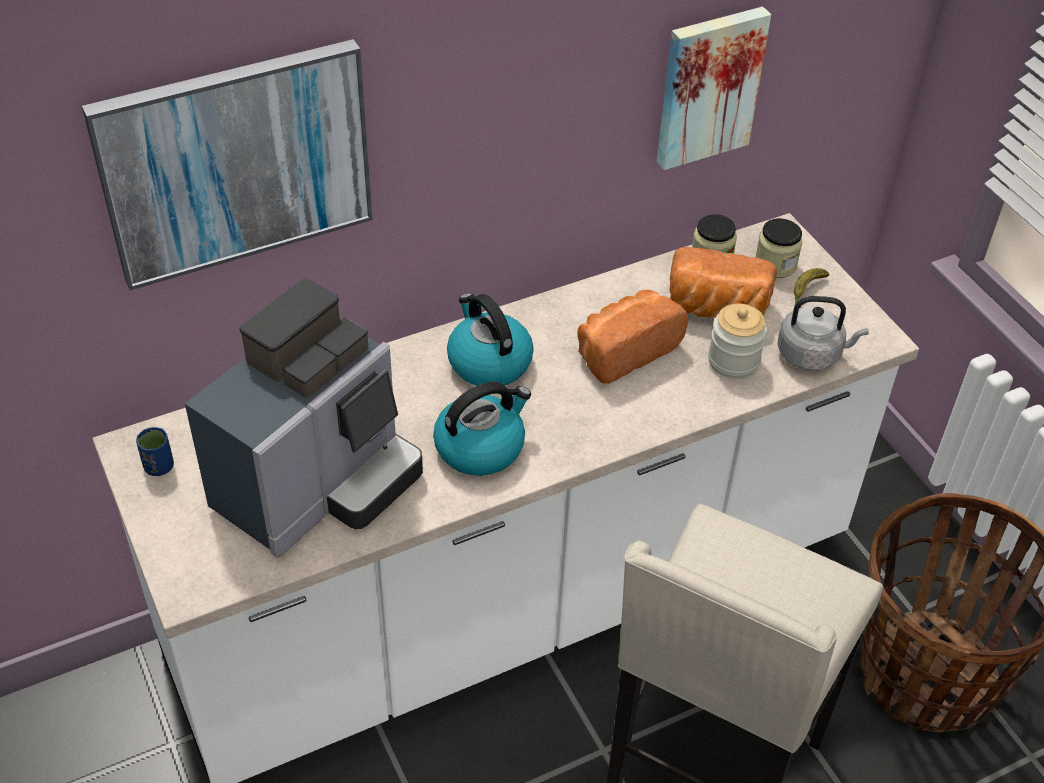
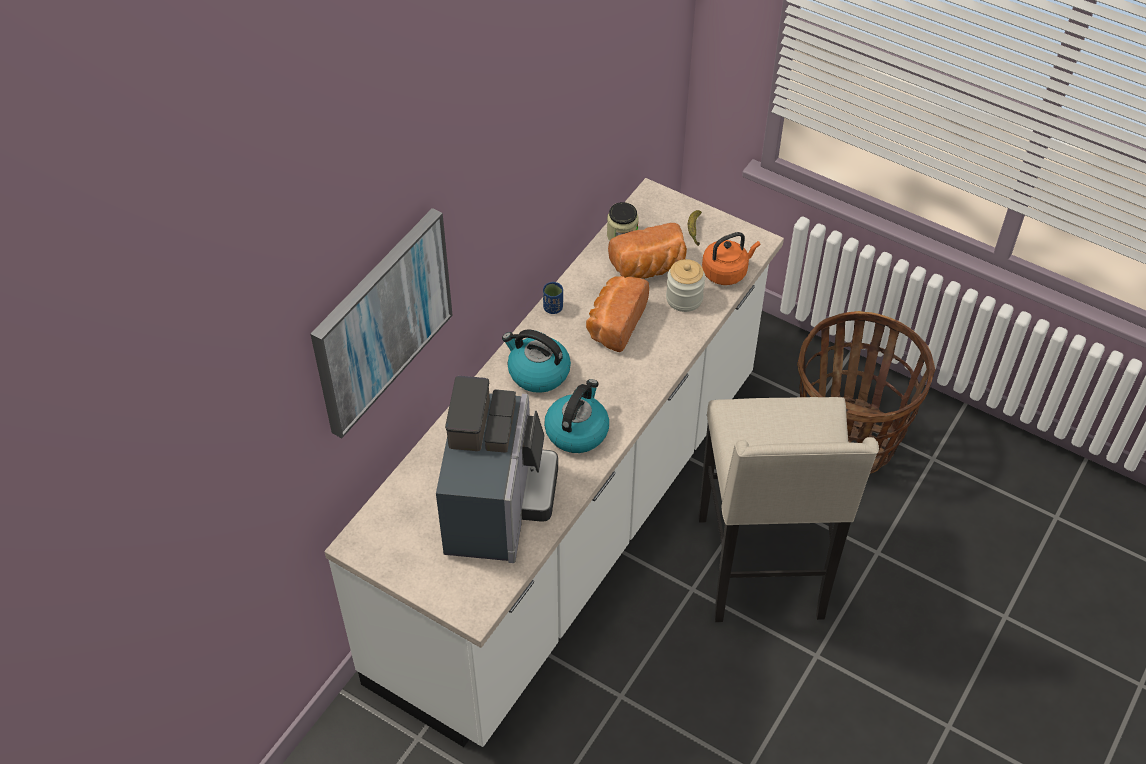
camera: 30 degrees left, 5 degrees up
(159, 467) = (387, 547): blue cup -> blue cup (553, 308)
(708, 86) = (595, 125): picture -> none
(775, 265) = (663, 219): jar -> none
(812, 354) = (726, 272): grey kettle -> orange kettle

